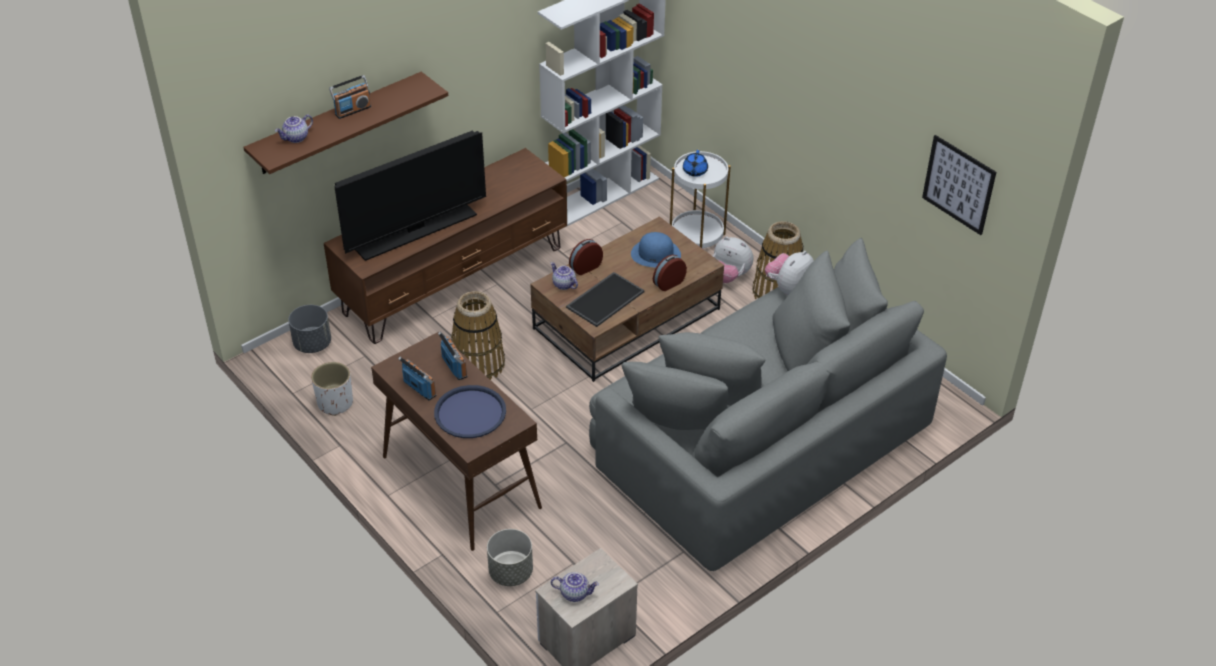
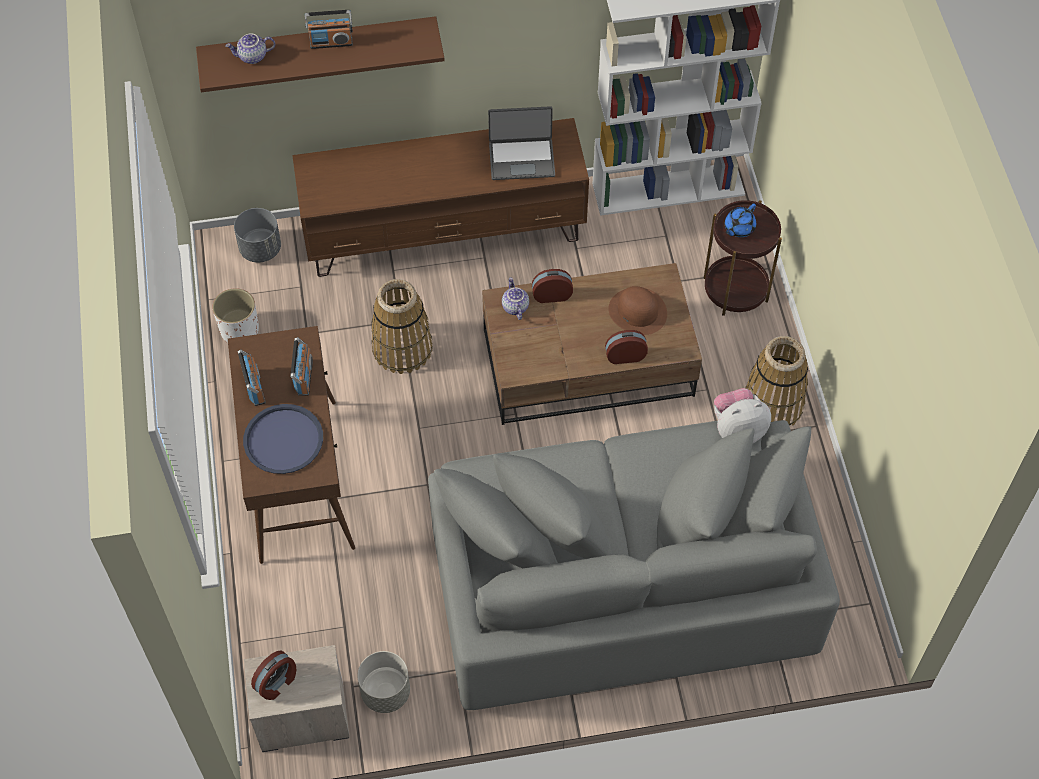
camera: 30 degrees right, 15 degrees up
(416, 231) = (390, 181): television -> none
(506, 184) = (522, 159): none -> laptop
(510, 573) = (280, 606): grey planter -> grey planter (385, 692)
(575, 593) = (277, 683): teapot -> alarm clock
(605, 299) = (545, 344): tray -> none
(656, 254) = (638, 311): blue hat -> brown hat
(697, 235) = (735, 289): white side table -> brown side table
(729, 276) = (734, 359): plush toy -> none
(958, 184) = (925, 431): picture -> none

